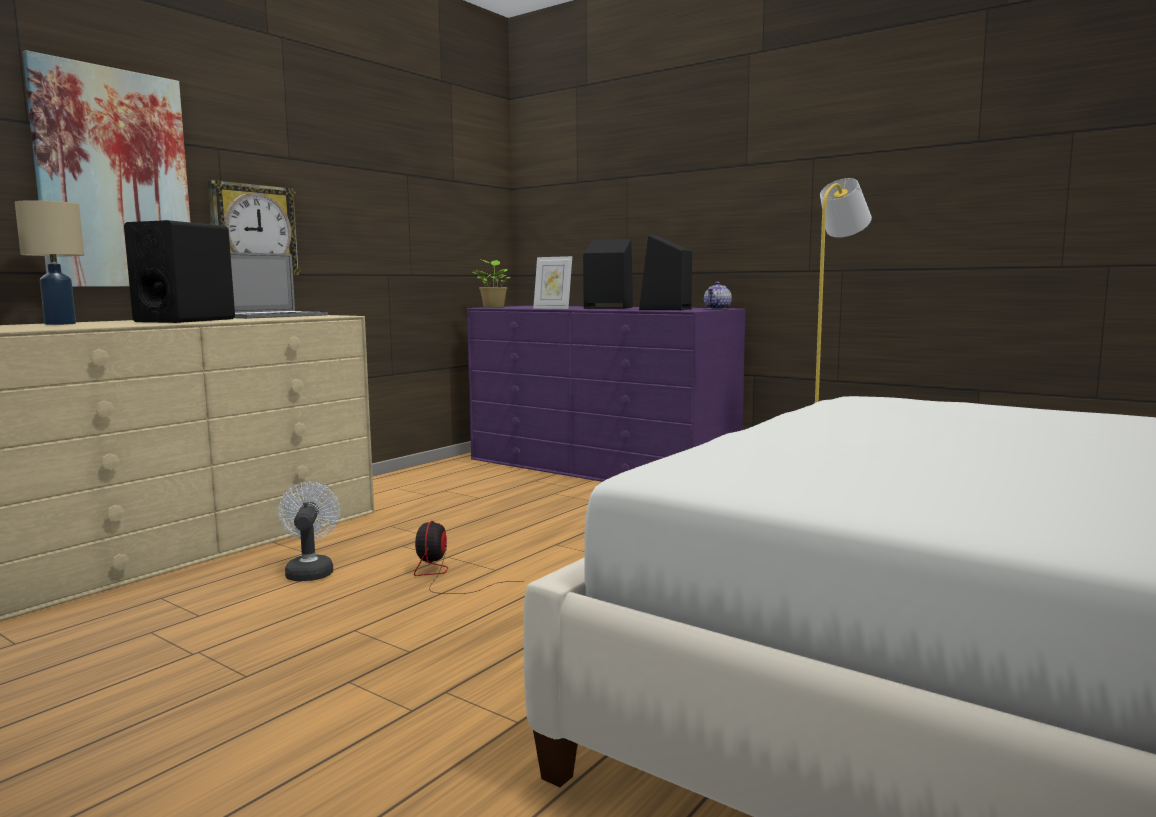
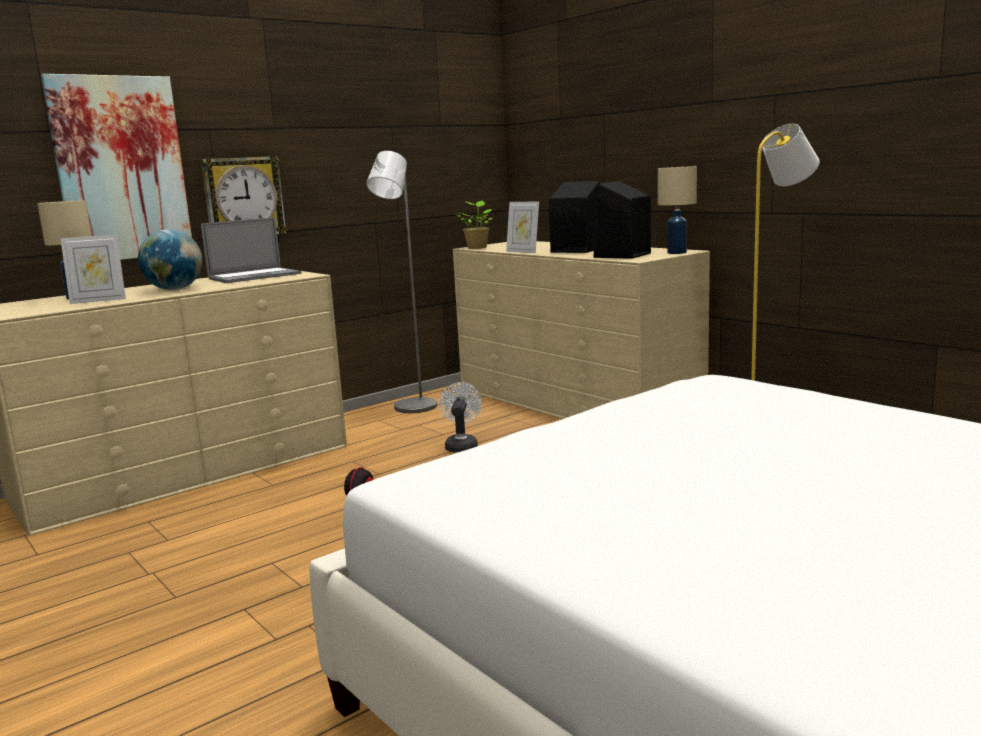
camera: 15 degrees right, 5 degrees up
(95, 325) = (98, 300): none -> picture frame
(186, 320) = (175, 289): black speaker -> globe
(310, 571) = (267, 503): white fan -> white fan (461, 445)
(427, 477) = (411, 409): none -> grey floor lamp
(599, 467) = (574, 402): purple dresser -> beige dresser
(717, 308) = (677, 253): teapot -> beige table lamp

